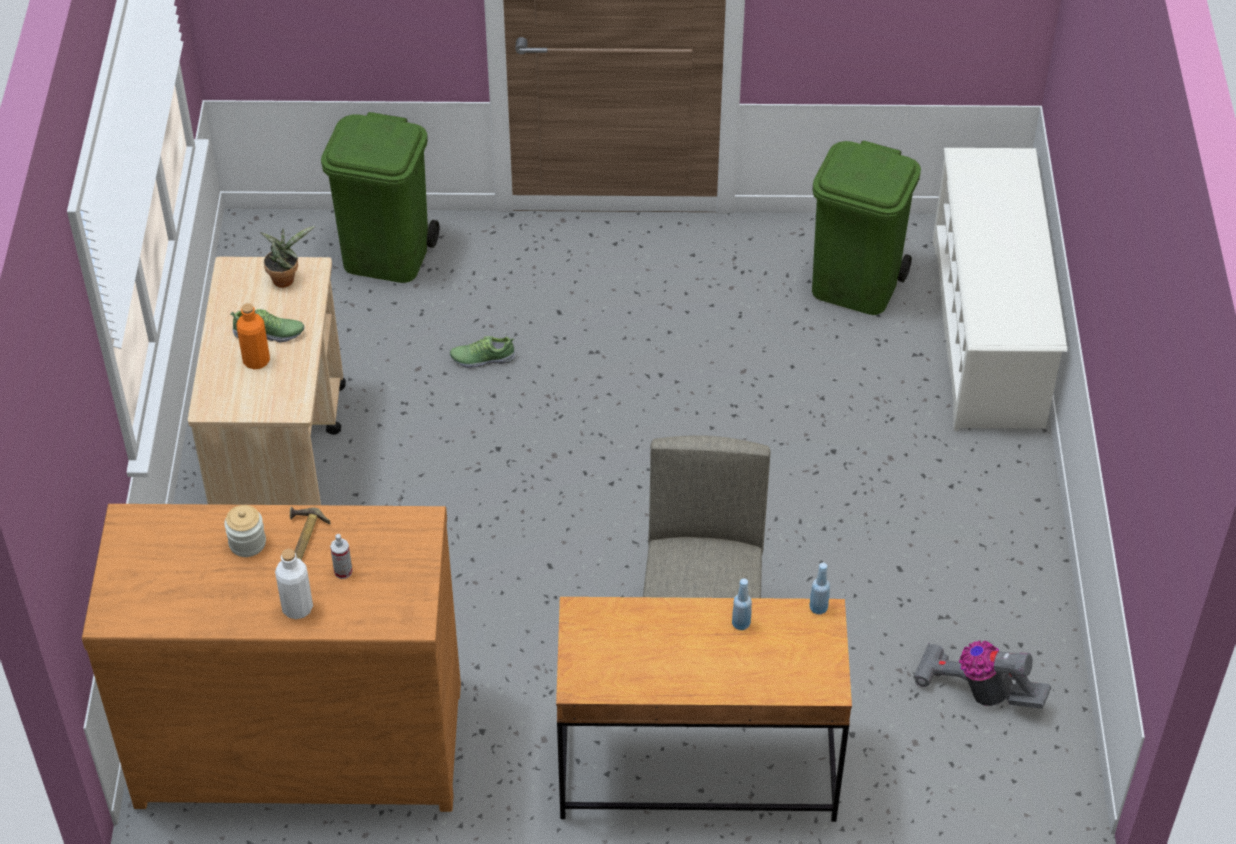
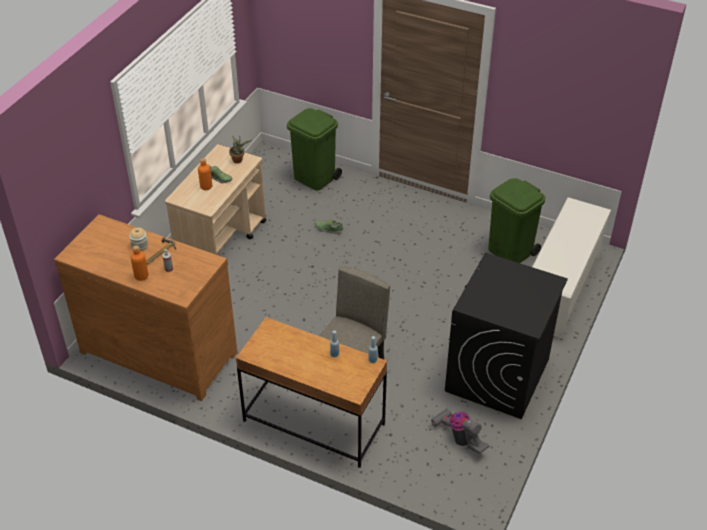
camera: 25 degrees right, 5 degrees down
(297, 608) = (141, 276): white bottle -> orange bottle
(974, 544) = (497, 375): none -> black washing machine

